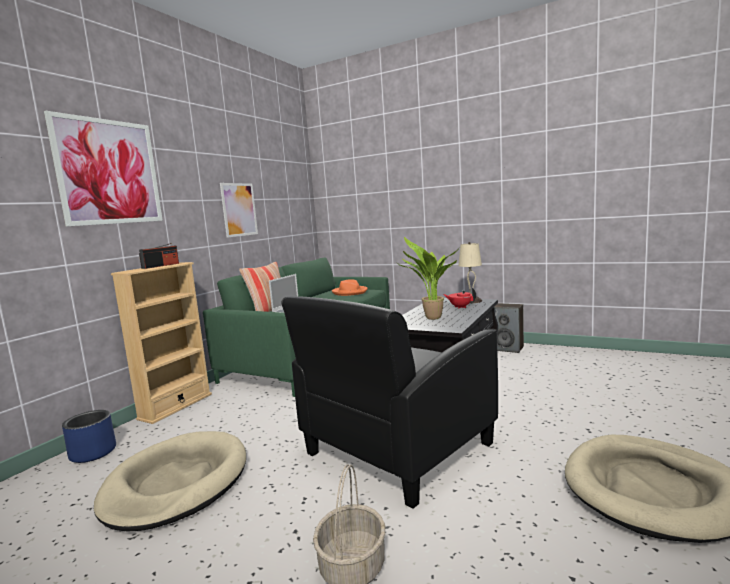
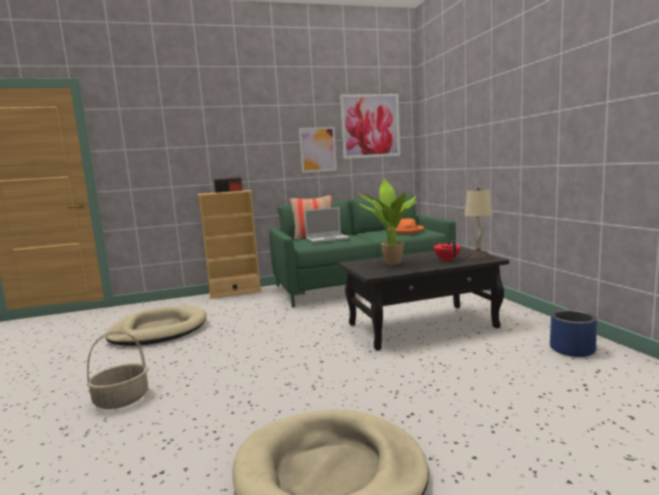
camera: 45 degrees right, 0 degrees up
(93, 453) = (167, 304): blue planter -> blue planter (571, 349)
(109, 172) = (203, 126): picture -> picture (370, 126)
(397, 449) = (263, 360): black armchair -> none
(507, 348) = (535, 324): speaker -> none

